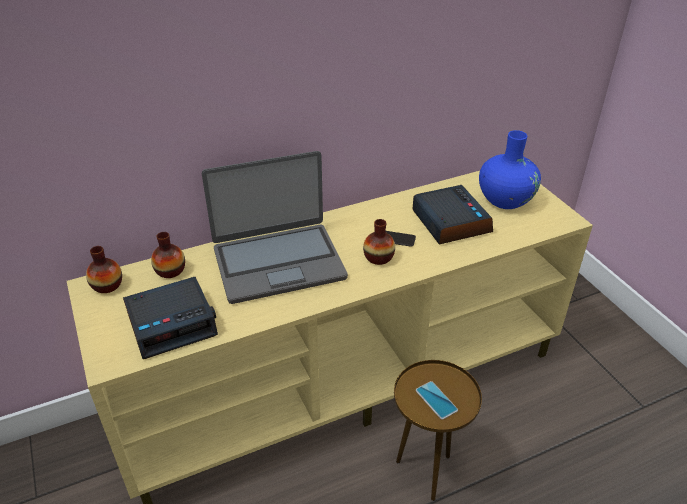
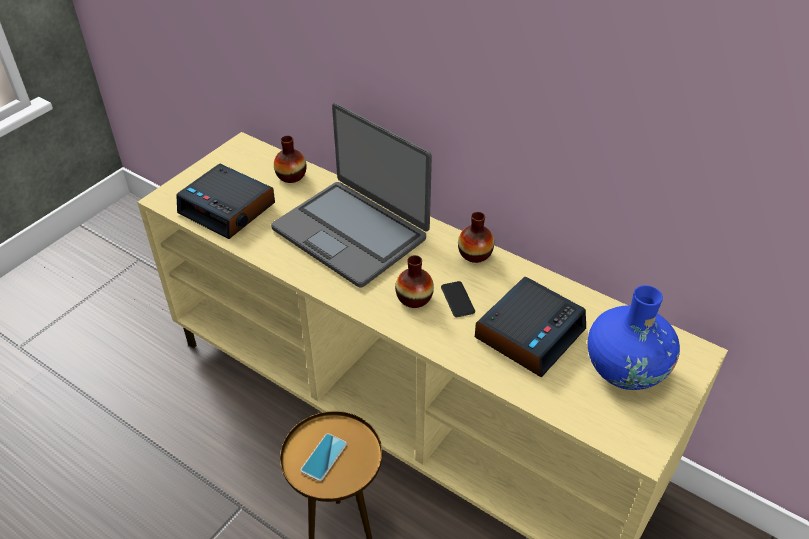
camera: 60 degrees right, 5 degrees up
(107, 285) = (249, 153): vase -> vase (475, 254)

